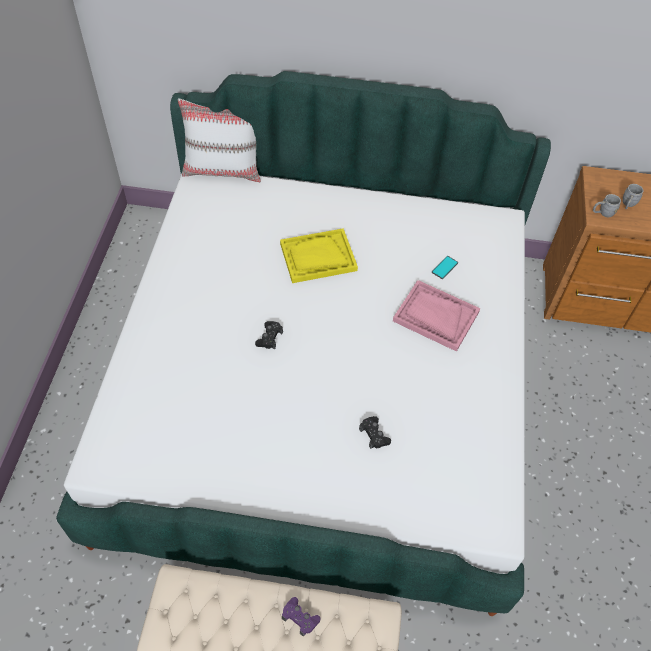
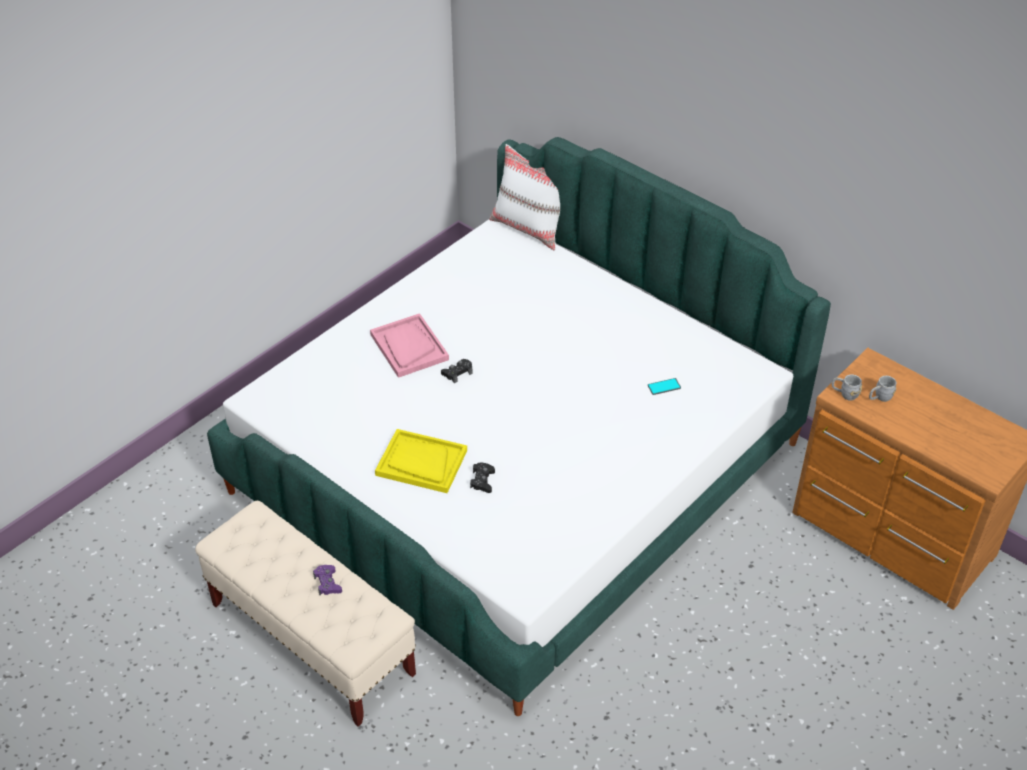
camera: 35 degrees right, 10 degrees down
(318, 257) = (553, 330): yellow tray -> yellow tray (421, 463)
(435, 316) = (618, 421): pink tray -> pink tray (409, 347)

